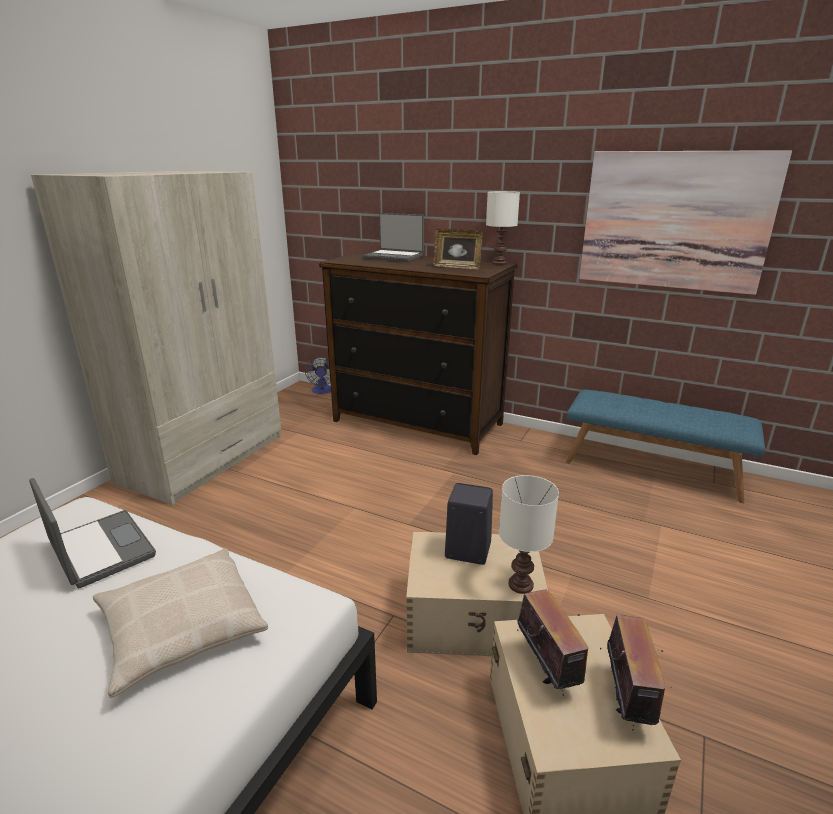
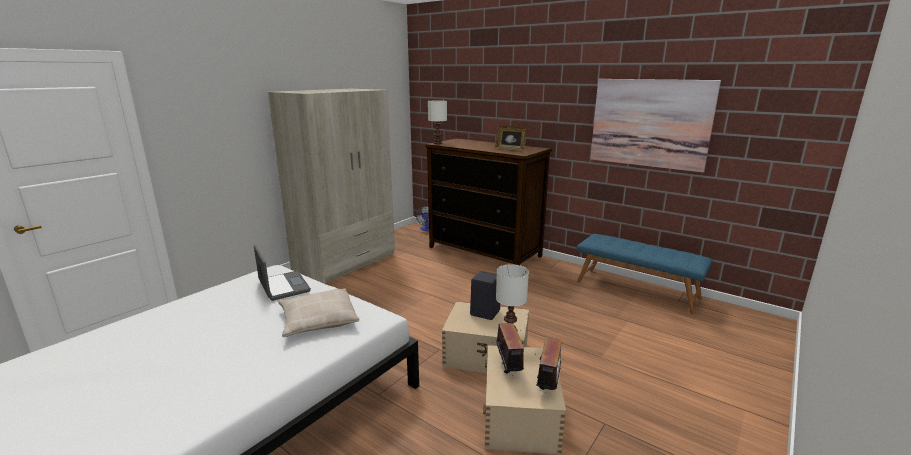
camera: 10 degrees right, 5 degrees down
(394, 257) = (474, 142): laptop -> none
(499, 263) = (539, 148): white table lamp -> white table lamp (437, 143)

